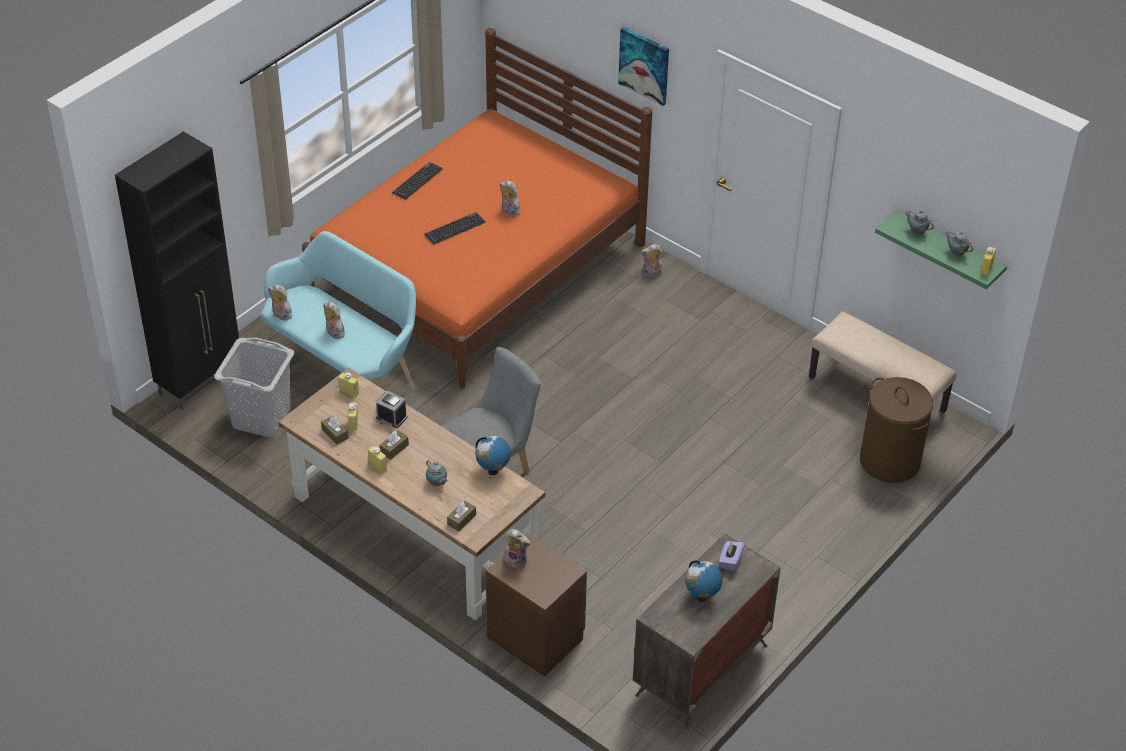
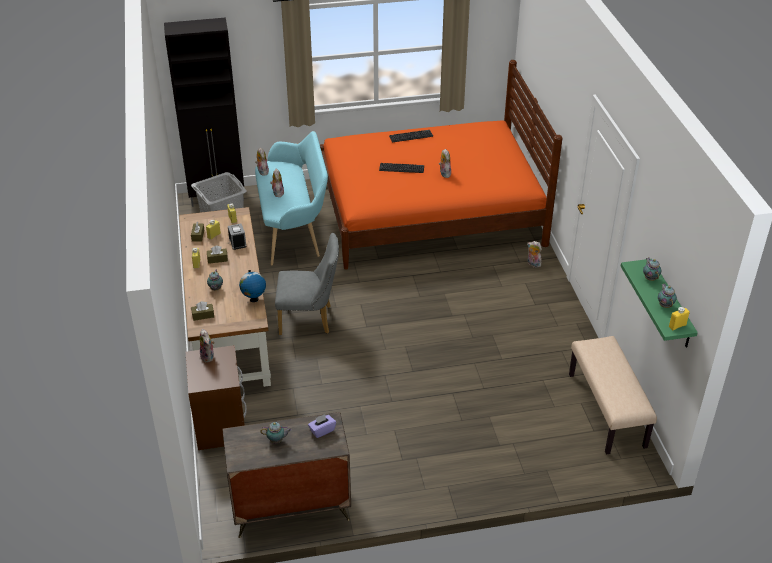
camera: 40 degrees right, 5 degrees down
(644, 65) = (565, 101): picture -> none
(701, 597) = (277, 440): globe -> teapot
(889, 461) = (567, 456): brown laundry basket -> none

